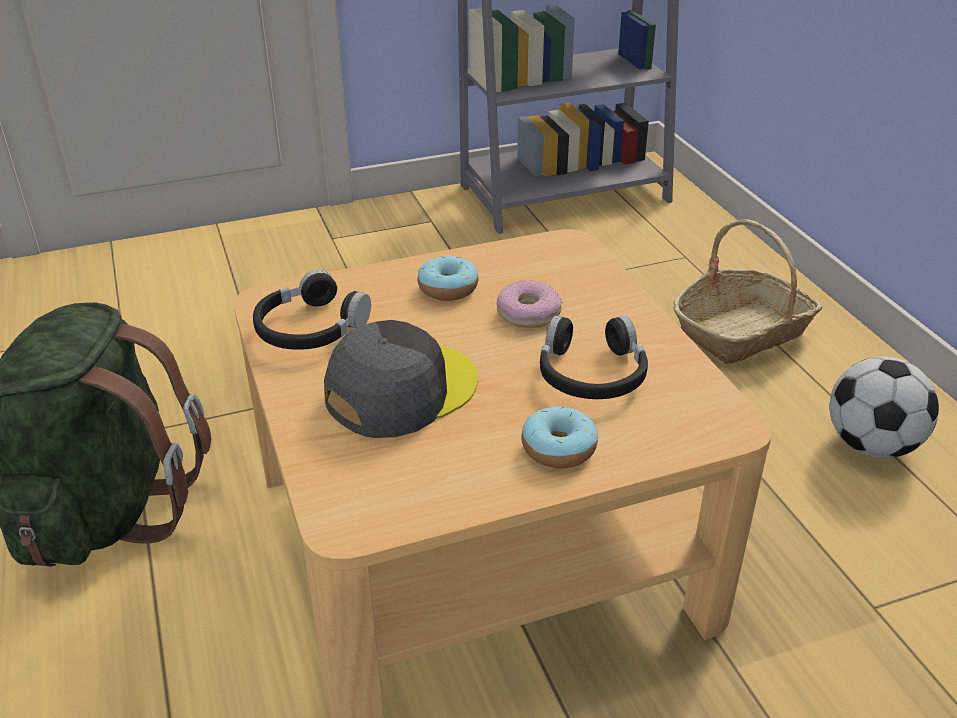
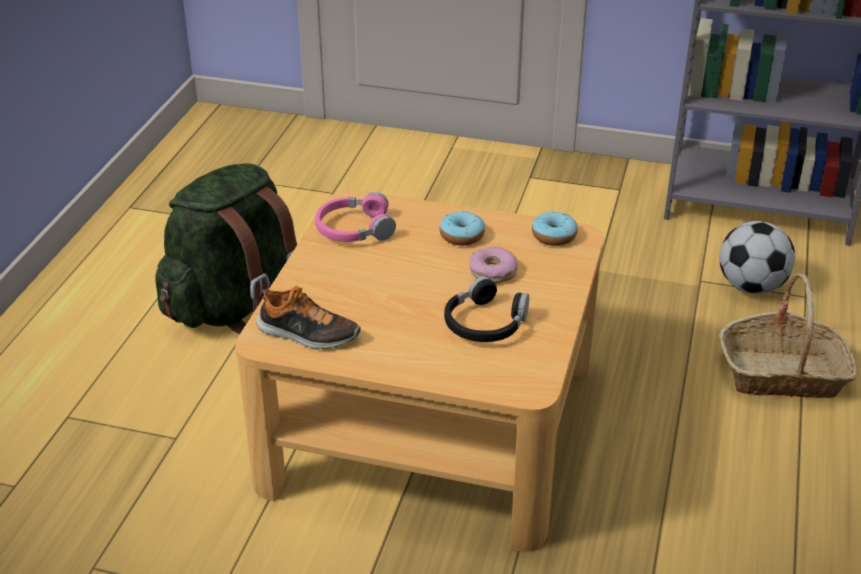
camera: 35 degrees right, 0 degrees up
(310, 328) = (354, 229): black headphones -> pink headphones
(396, 484) = (307, 334): none -> shoe
(400, 390) = (364, 286): grey cap -> none
(558, 448) = (414, 355): donut -> donut (554, 236)
(871, 445) = (786, 500): football -> football (751, 287)

